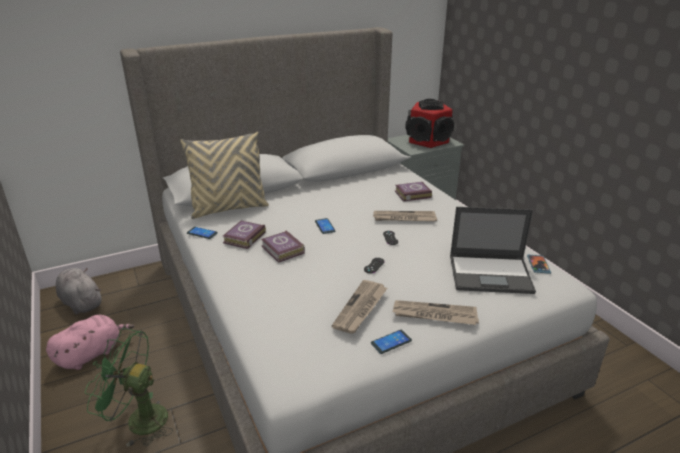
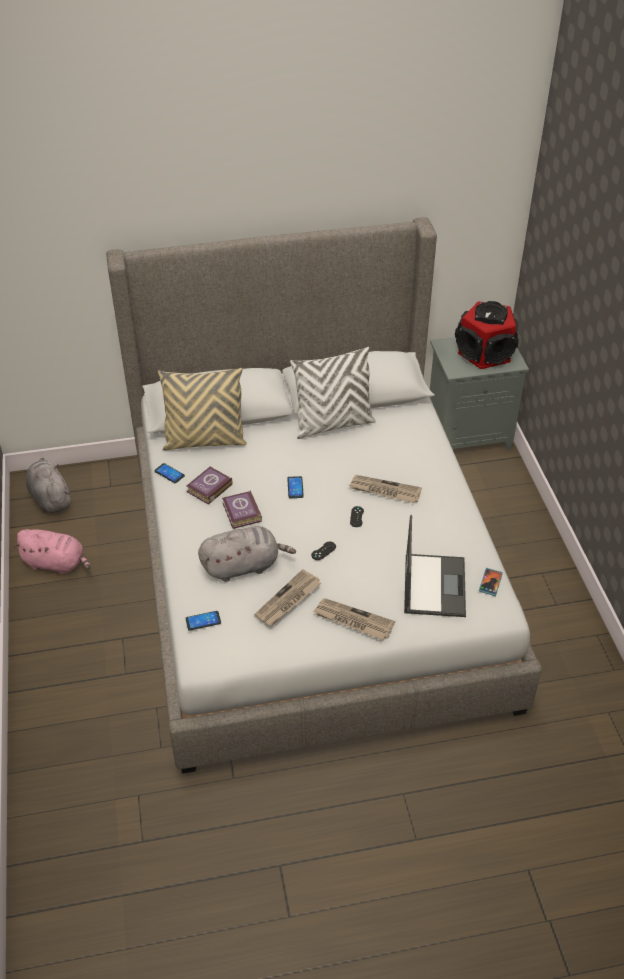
camera: 15 degrees right, 15 degrees up
(92, 354) = (56, 563): pink plush toy -> pink plush toy turned 45 degrees clockwise
(138, 420) = (92, 643): green fan -> none
(301, 289) = (243, 566): none -> grey plush toy
(337, 186) = (333, 424): none -> white pillow
(391, 342) = (301, 640): phone -> phone (203, 621)
(411, 194) = (412, 453): book -> none
(491, 274) = (434, 585): laptop -> laptop turned 105 degrees counterclockwise

